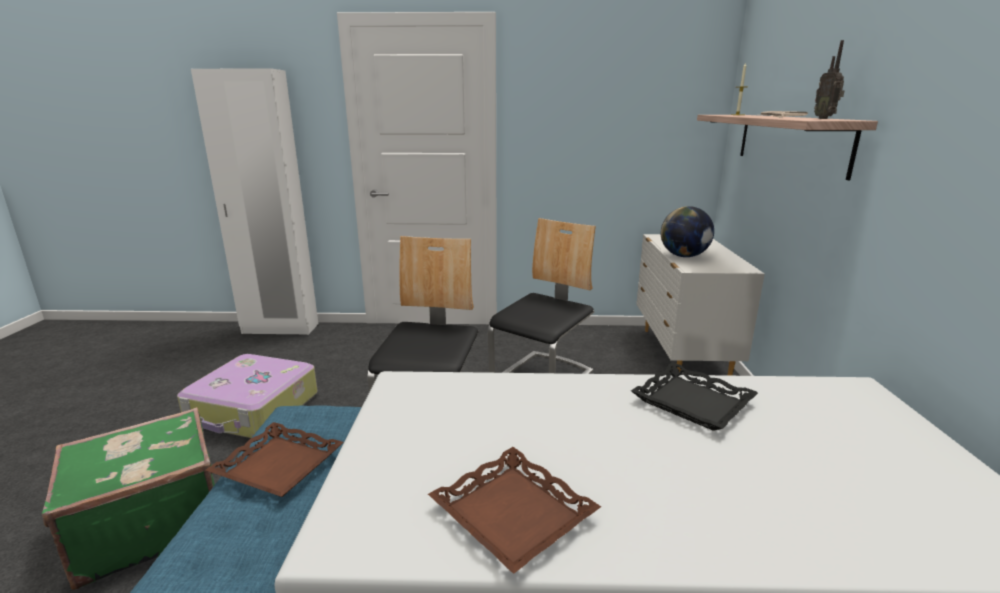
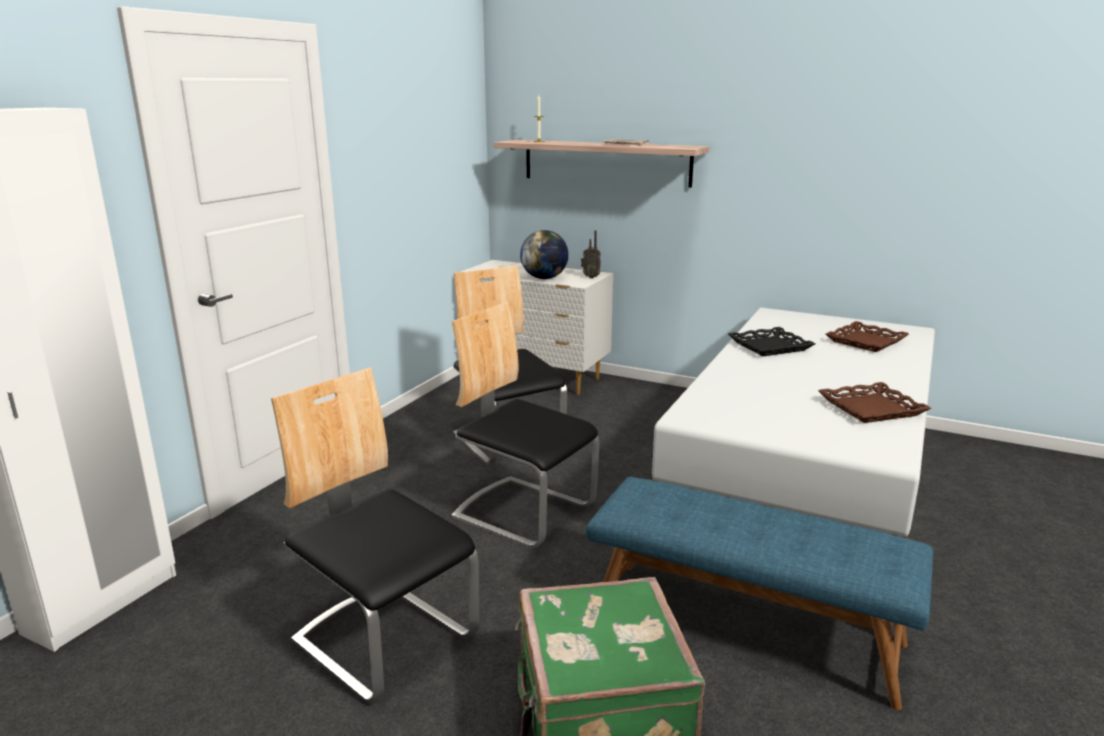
camera: 65 degrees left, 0 degrees up
(254, 409) = (385, 639): suitcase -> chair
(278, 466) = (721, 516): brown tray -> brown tray (866, 342)
(825, 118) = (669, 145): radio -> radio (591, 277)

